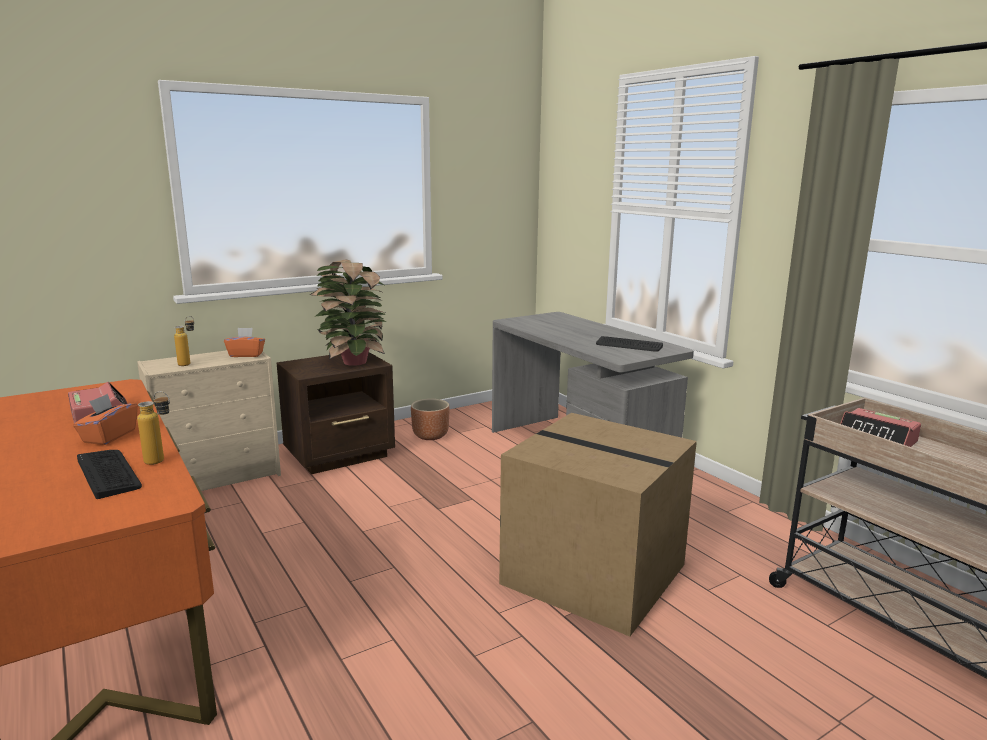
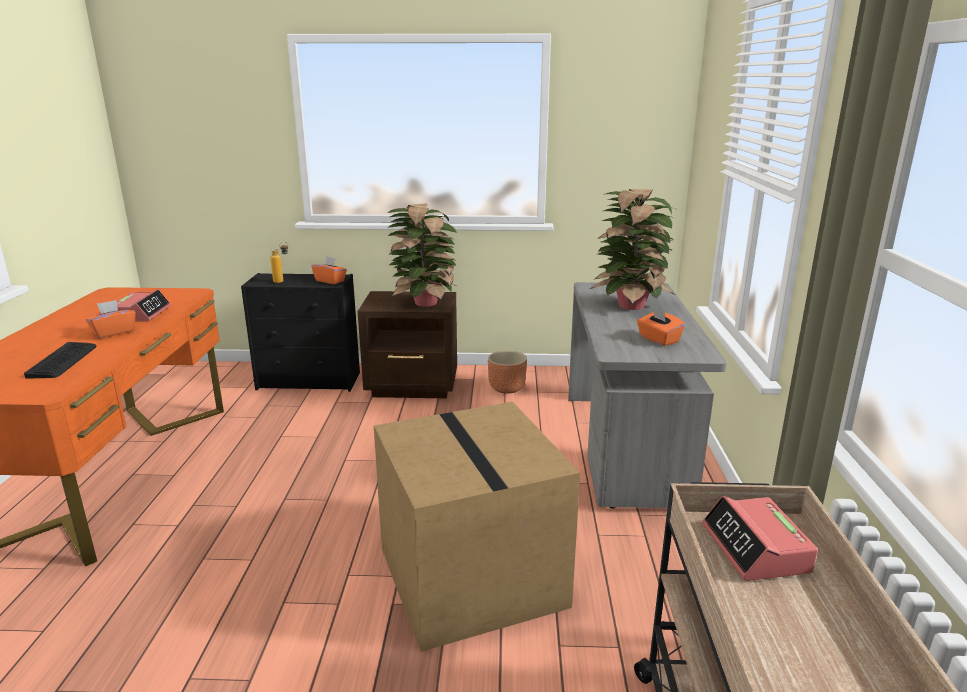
camera: 35 degrees right, 5 degrees up
(161, 462) = (100, 361): bottle -> none
(220, 478) = (310, 381): beige dresser -> black dresser
(565, 328) = (631, 305): none -> potted plant
(628, 345) = (658, 339): keyboard -> orange tissue box

